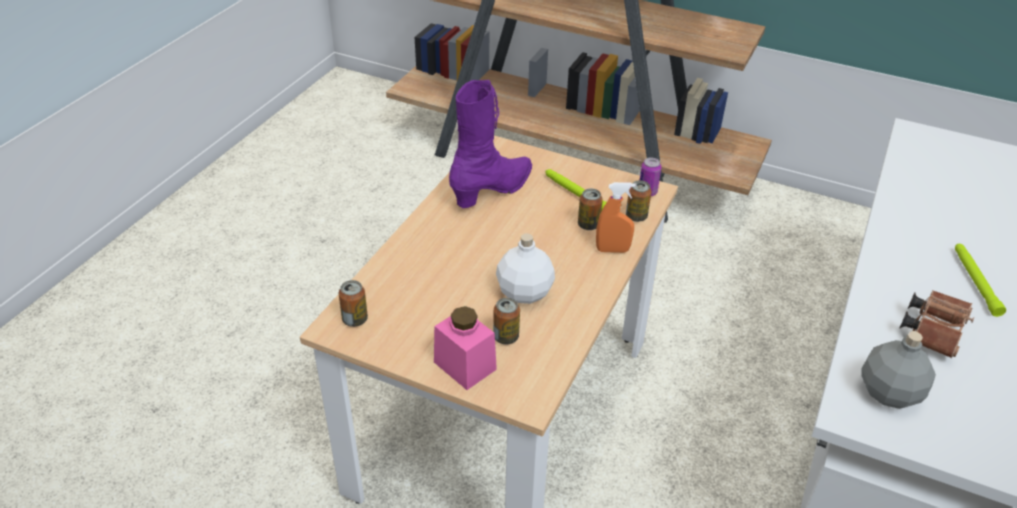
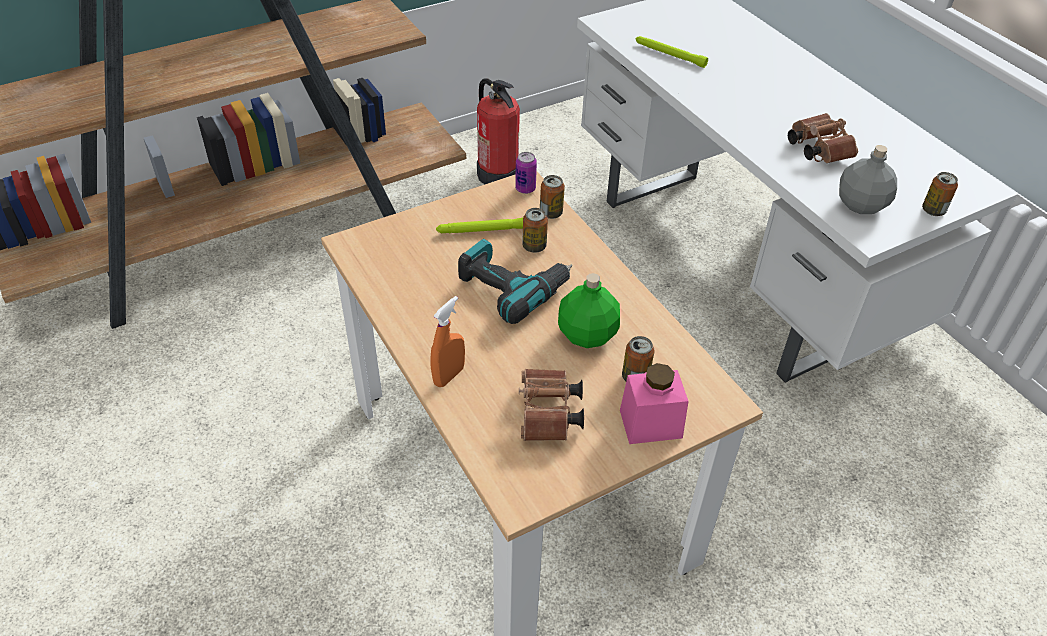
camera: 55 degrees left, 5 degrees up
(355, 319) = (521, 476): can -> can (933, 210)
(422, 308) = (548, 416): none -> brown binoculars
(493, 190) = (422, 279): purple boot -> none
(525, 292) = (586, 334): white bottle -> green bottle
(533, 234) = (512, 287): none -> power drill
(612, 250) = (581, 251): orange spray bottle -> orange spray bottle (449, 376)
(792, 235) = (497, 174): none -> fire extinguisher
(975, 281) = (784, 101): green flashlight -> green flashlight (669, 55)

